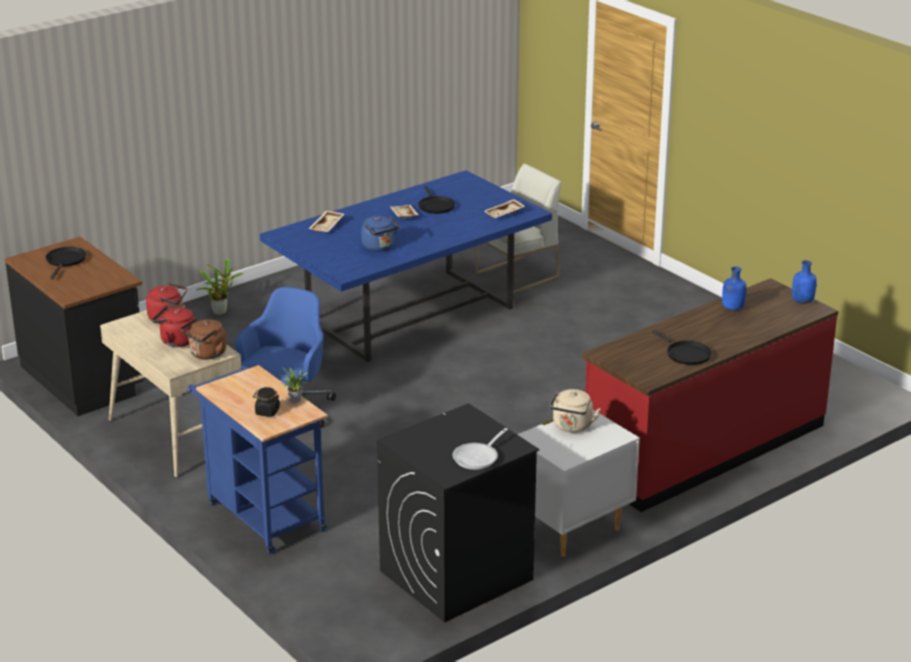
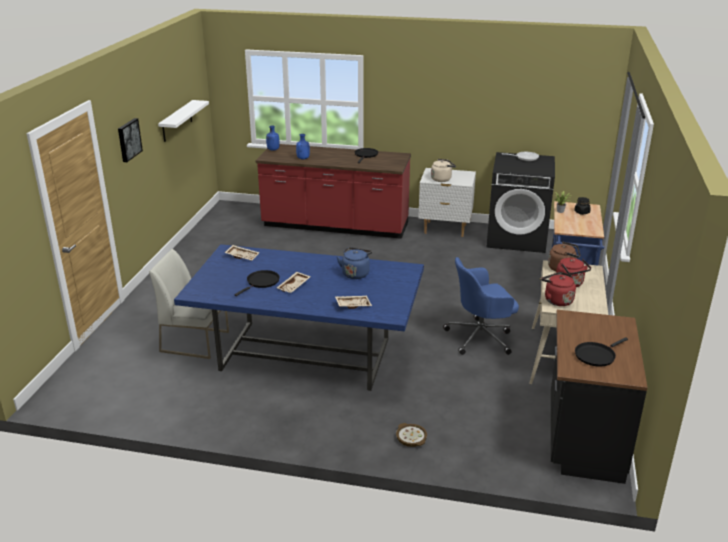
camera: 130 degrees left, 0 degrees up
(221, 311) = (411, 438): potted plant -> bowl
(723, 110) = (128, 139): none -> picture
(835, 175) = (177, 121): none -> white shelf

